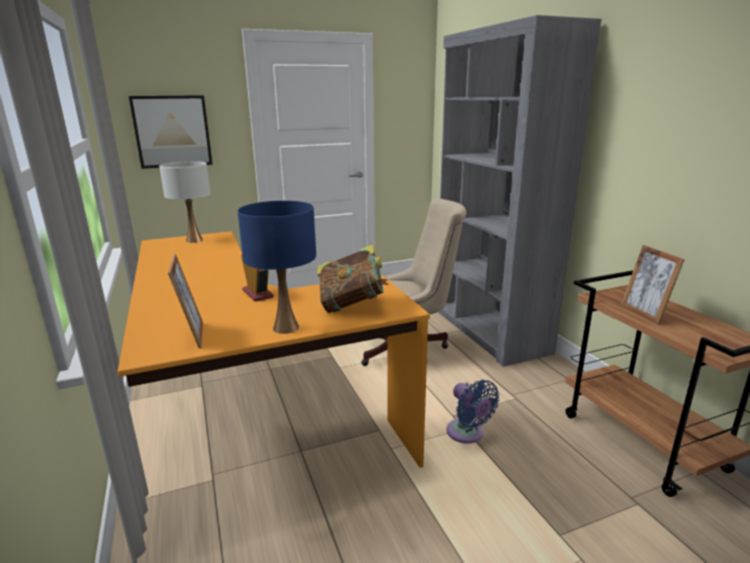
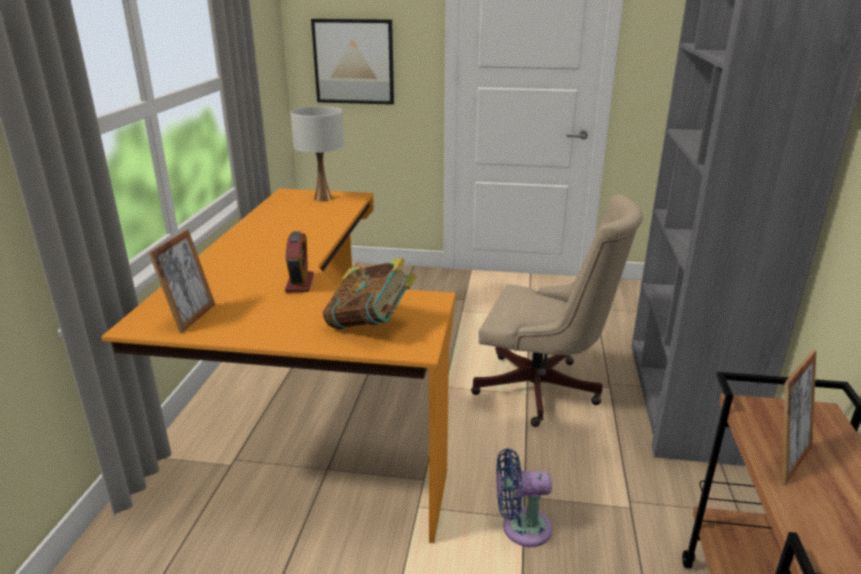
camera: 30 degrees right, 5 degrees up
(285, 328) = (274, 334): blue table lamp -> none
(467, 434) = (521, 527): blue fan -> blue fan turned 90 degrees clockwise
(644, 314) = (786, 459): picture frame -> picture frame turned 150 degrees counterclockwise

